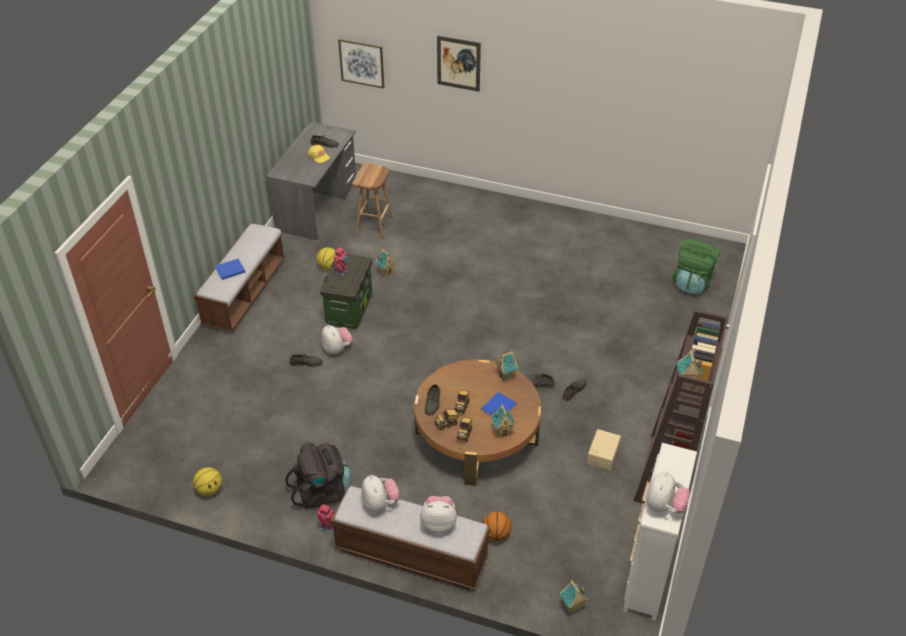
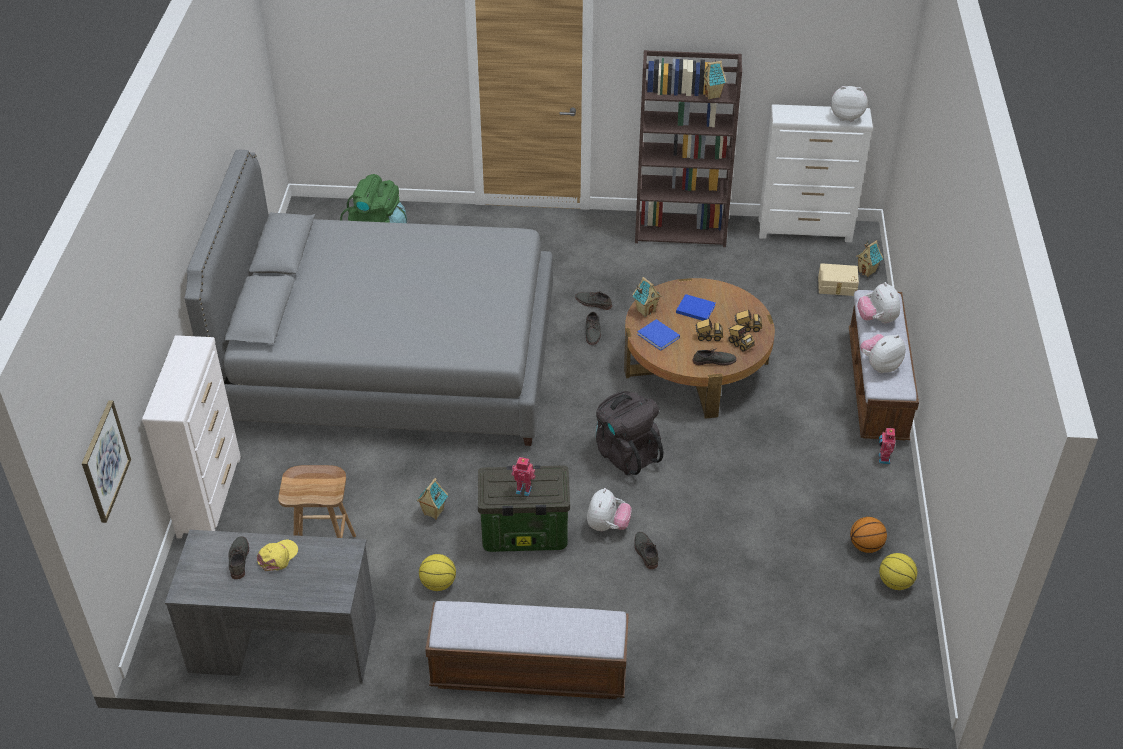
camera: 105 degrees left, 0 degrees up
(229, 270) = (559, 629): blue book -> blue book (659, 336)
(322, 492) = (840, 476): black backpack -> black backpack (625, 453)
(337, 349) = (607, 526): plush toy -> plush toy turned 150 degrees clockwise
(440, 188) = (210, 495): none -> white dresser
(458, 63) = (151, 309): picture -> none
(496, 534) = (817, 331): basketball -> basketball (866, 546)
(502, 432) = (729, 300): toy house -> none
(536, 272) = (392, 361): none -> grey bed
(602, 454) = (676, 273): beige storage box -> beige storage box (837, 286)

